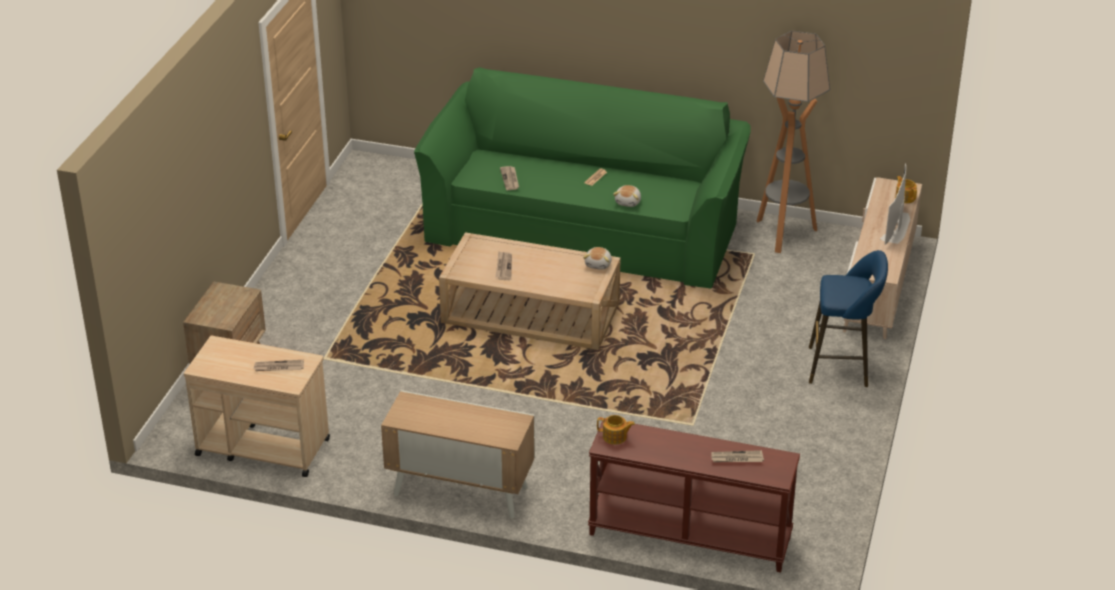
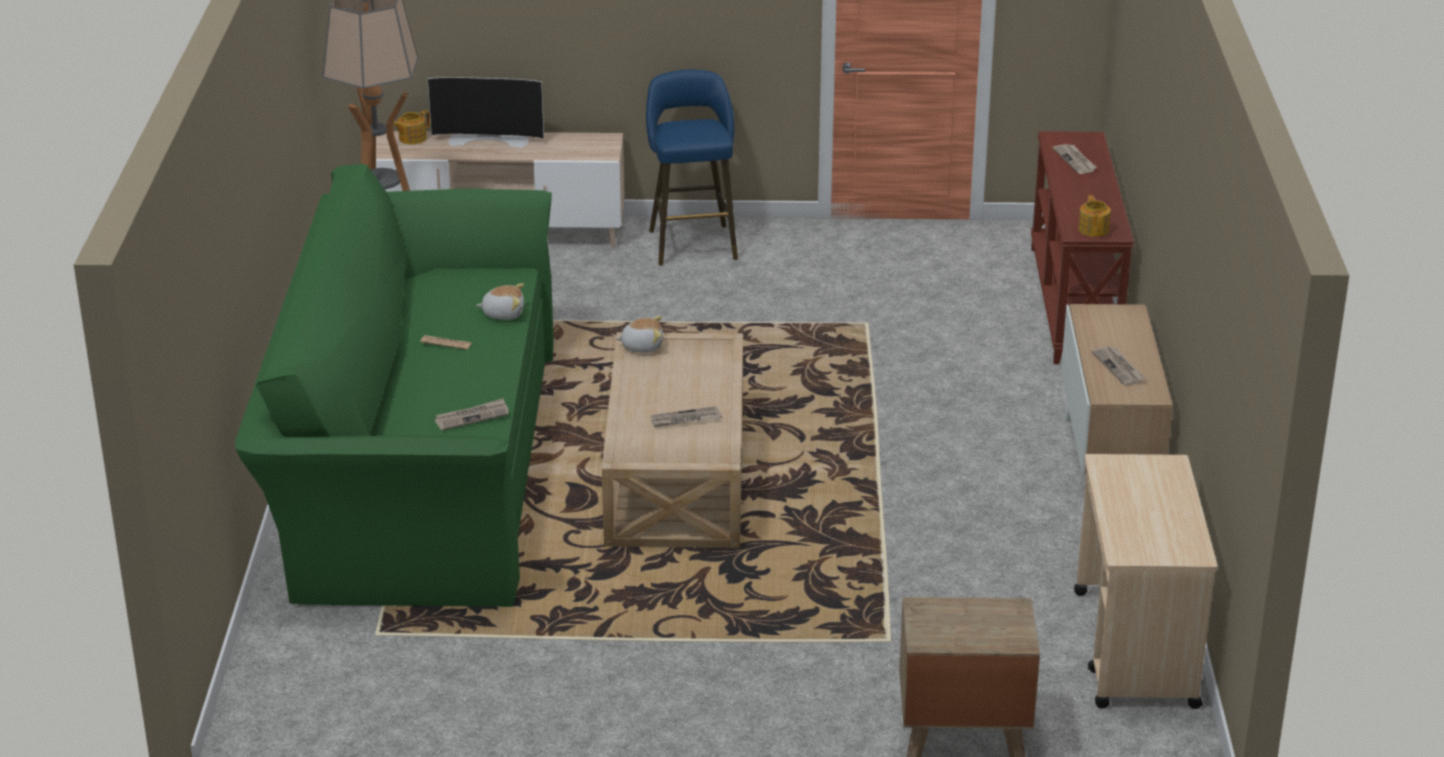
camera: 105 degrees left, 5 degrees down
(278, 367) = (1140, 484): newspaper -> newspaper (1119, 367)

